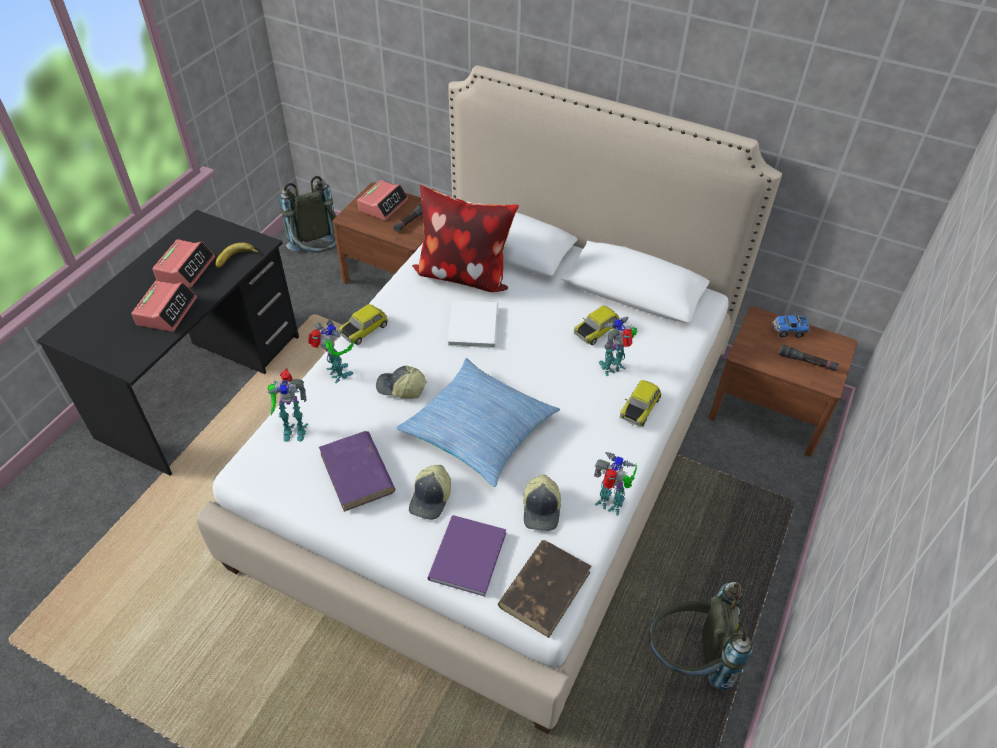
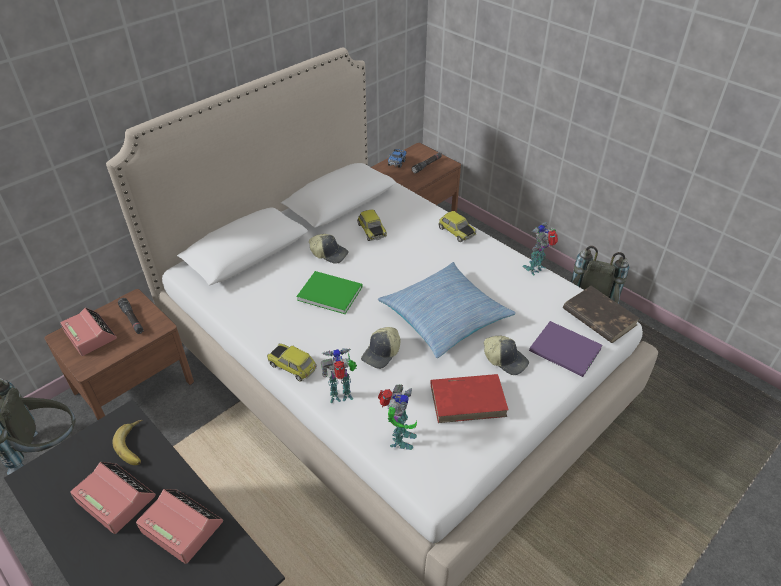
camera: 70 degrees left, 5 degrees down
(357, 473) = (468, 400): purple book -> red book
(364, 329) = (293, 366): toy car -> toy car turned 150 degrees clockwise
(463, 274) = (261, 285): pillow -> none
(475, 324) = (329, 292): white book -> green book
(542, 509) = (531, 301): cap -> cap (329, 253)
(614, 367) = (413, 232): toy robot -> none

